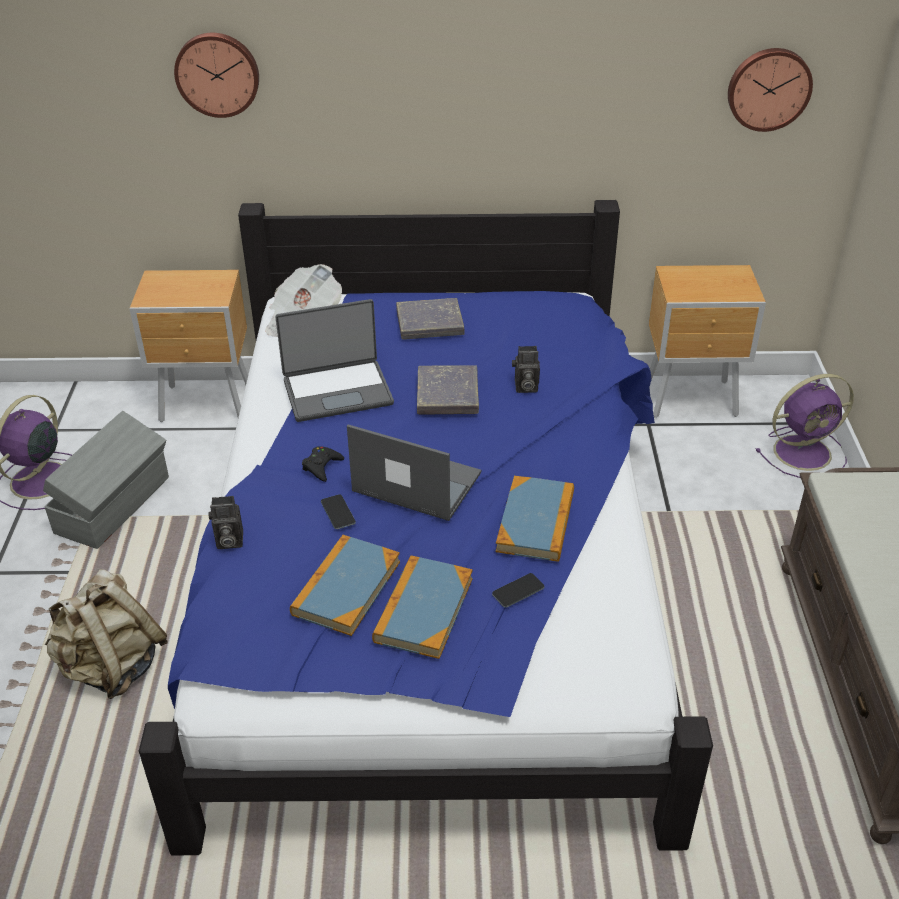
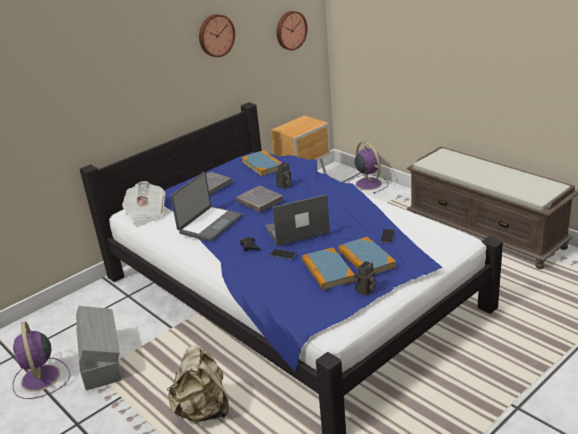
camera: 40 degrees left, 10 degrees down
(208, 405) = (89, 300): brown nightstand -> none
(217, 74) = (53, 97): wall clock -> wall clock (215, 35)
(228, 541) = (253, 289): camera -> camera (365, 291)
(536, 522) = (359, 216): book -> book (262, 165)
(804, 452) = (367, 183): purple fan -> purple fan turned 60 degrees counterclockwise

